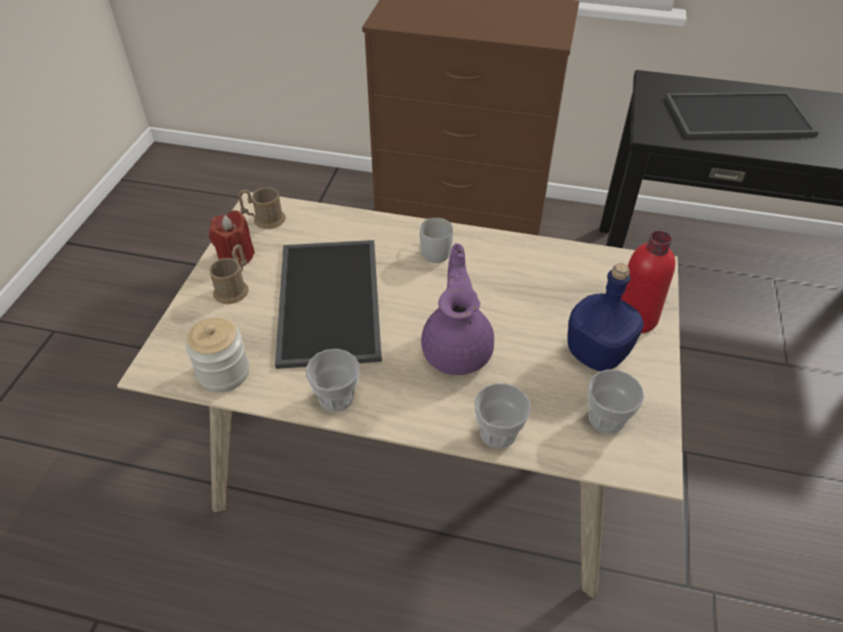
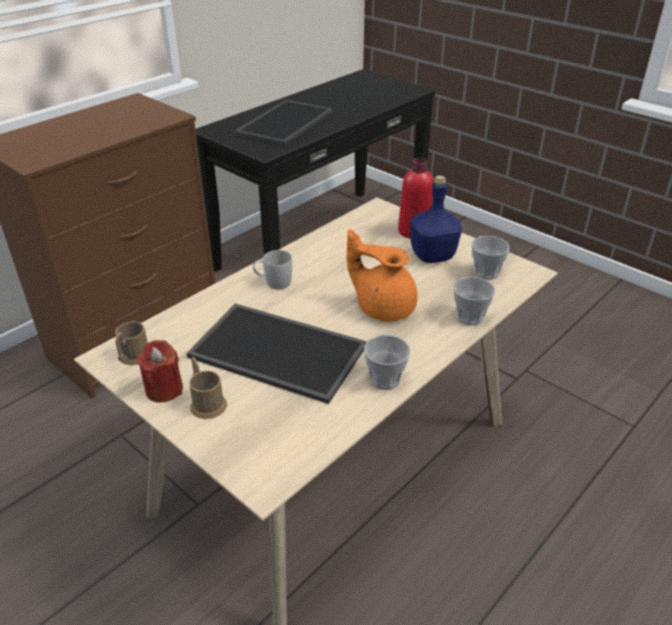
camera: 60 degrees left, 10 degrees down
(223, 372) = (307, 437): jar -> none
(457, 349) = (383, 307): purple teapot -> orange teapot

